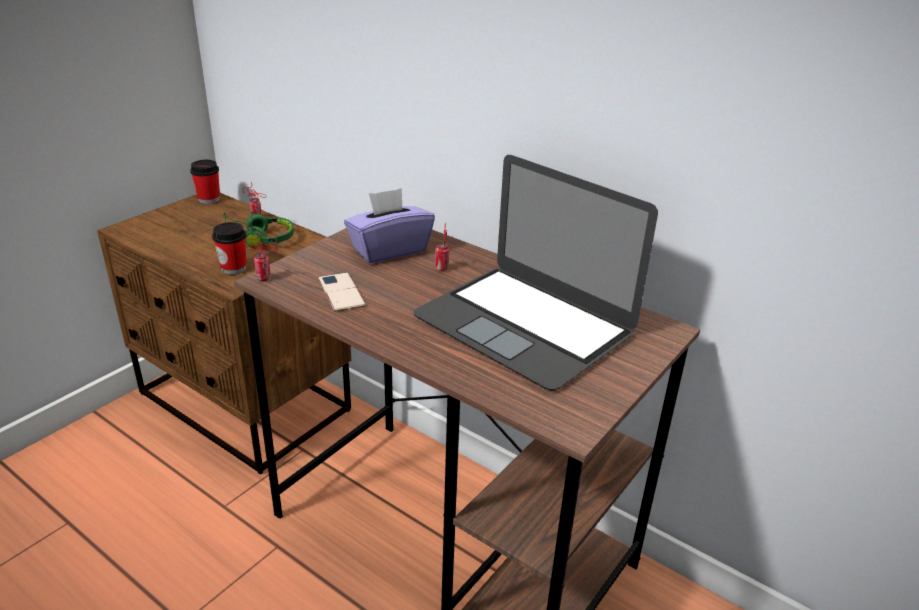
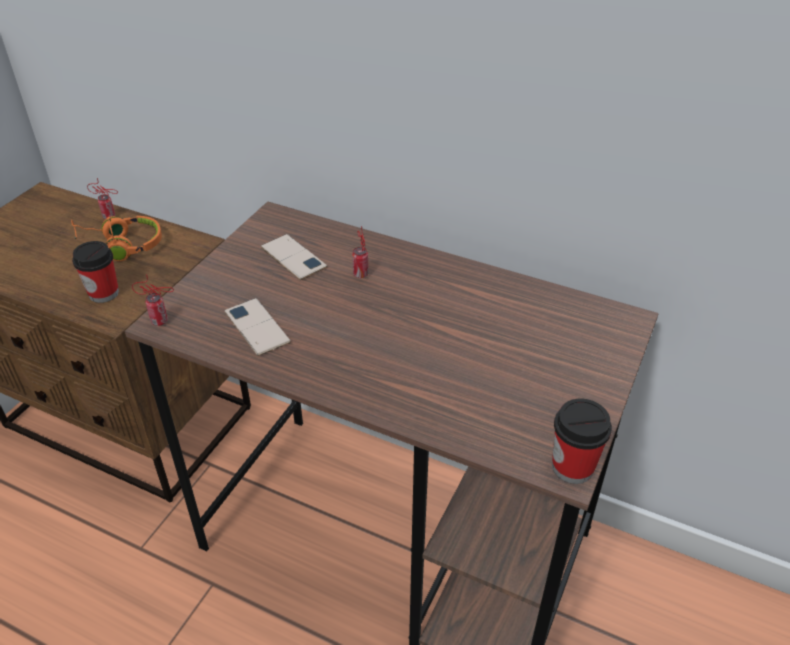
camera: 10 degrees left, 10 degrees up
(209, 199) = (43, 198): cup -> cup (572, 467)
(259, 238) = (121, 245): green headphones -> orange headphones
(389, 250) = (293, 257): purple tissue box -> phone
(523, 324) = (473, 338): laptop -> none

